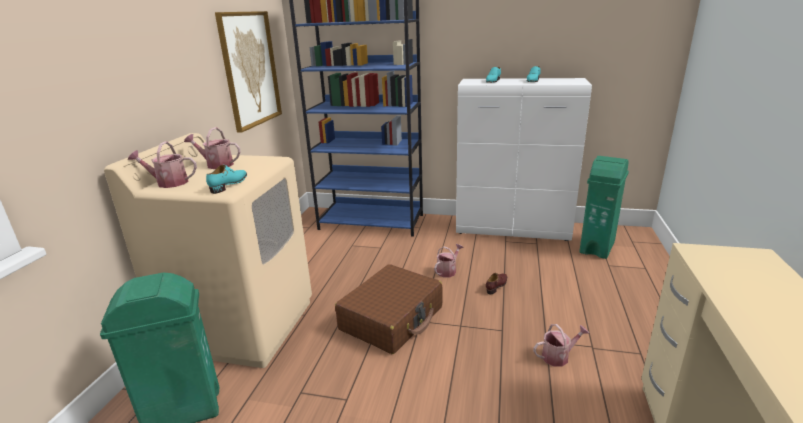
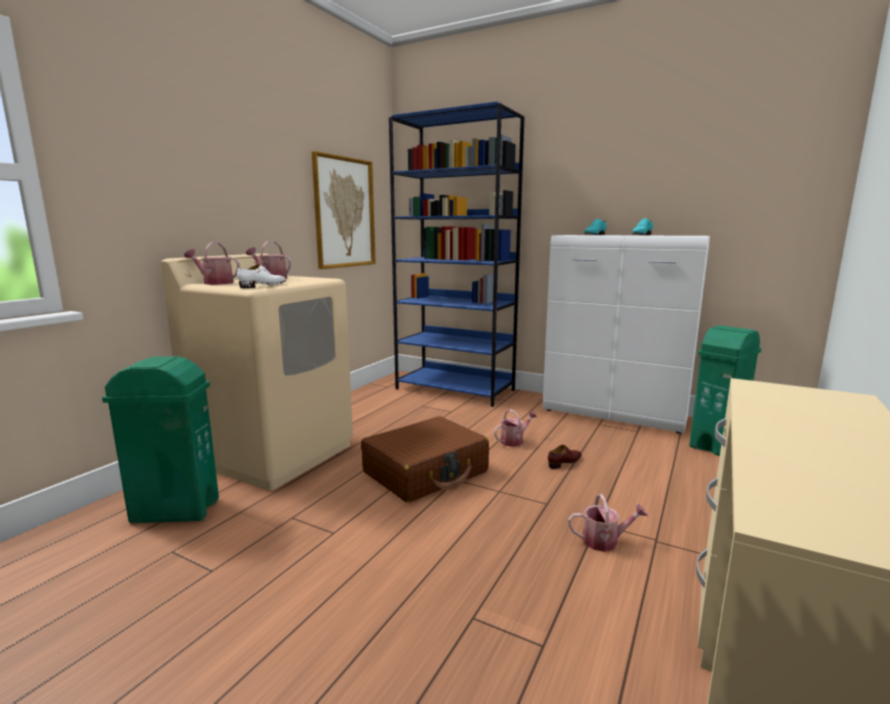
camera: 15 degrees right, 10 degrees down
(230, 184) = (263, 286): turquoise shoe -> white shoe

